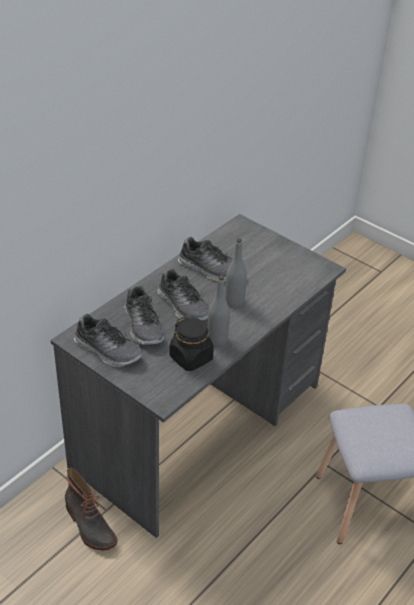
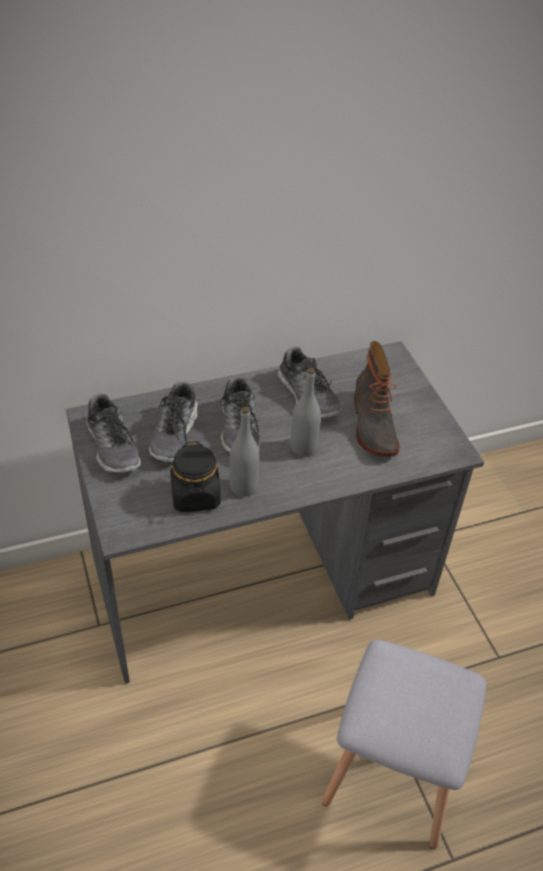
camera: 30 degrees right, 5 degrees up
(89, 525) = (69, 633): boot -> boot (372, 425)

